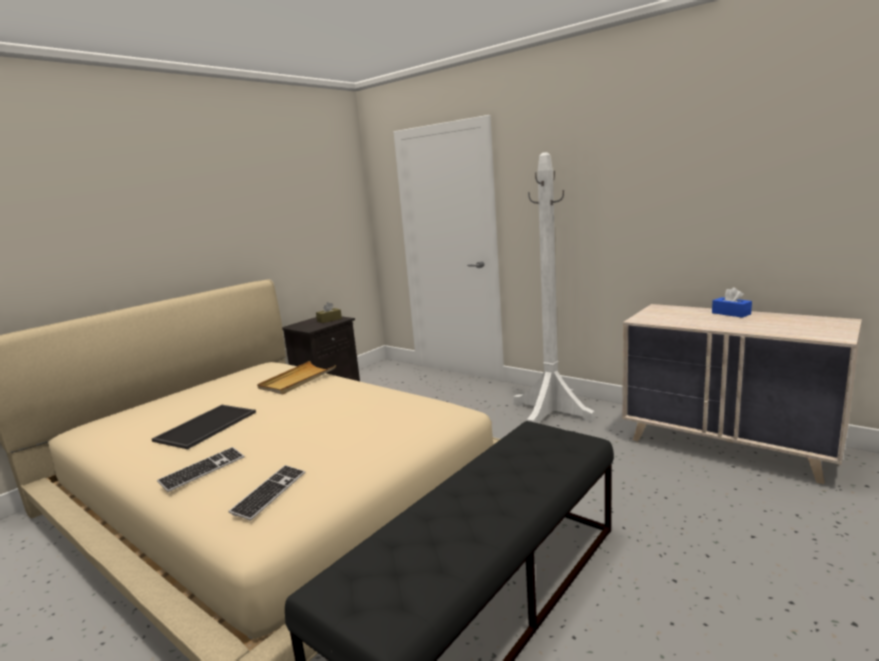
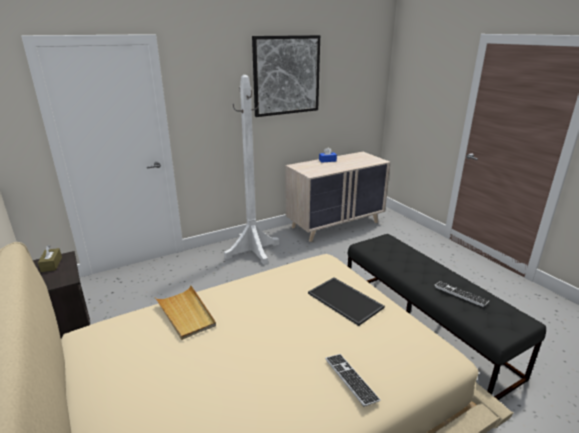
camera: 70 degrees left, 10 degrees up
(206, 427) = (253, 379): tray -> tray (346, 300)
(269, 493) = (404, 344): keyboard -> keyboard (460, 294)
(664, 154) = (286, 75): none -> picture

